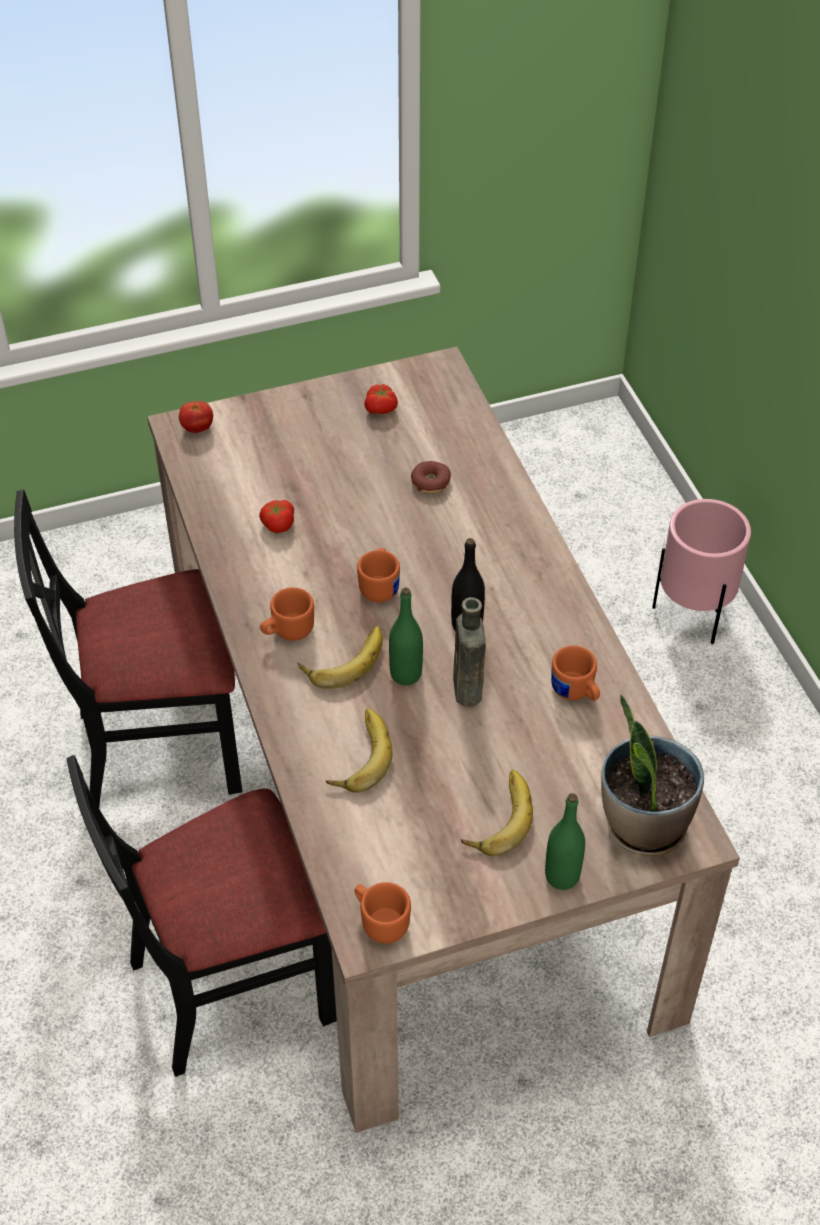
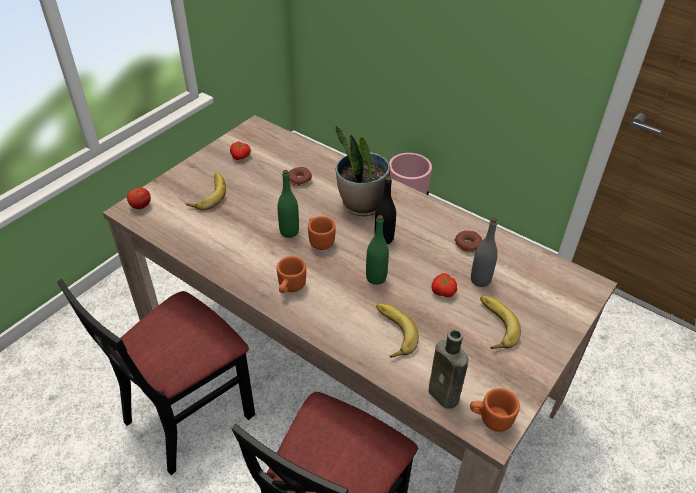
camera: 35 degrees left, 5 degrees down
(277, 524) = (233, 235): tomato -> tomato (442, 291)
(343, 659) = (335, 286): banana -> banana (207, 194)
(468, 691) = (416, 270): brown bottle -> brown bottle (445, 396)
(542, 750) = (480, 280): none -> grey bottle
(562, 876) = (553, 338): green bottle -> green bottle (289, 232)
(575, 692) = (468, 245): orange mug -> donut
(643, 825) = (562, 291): potted plant -> potted plant (362, 204)

